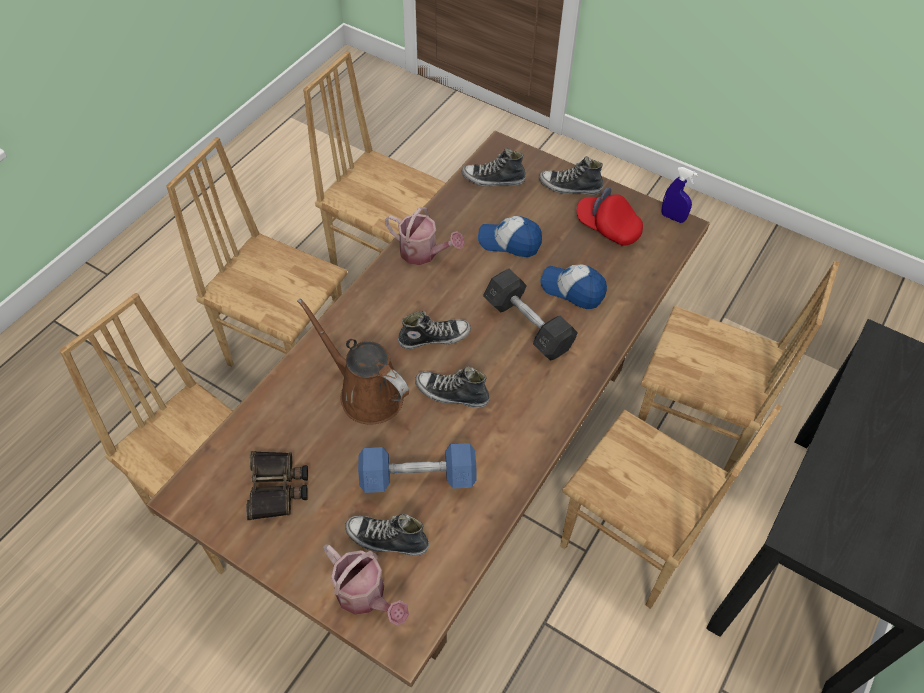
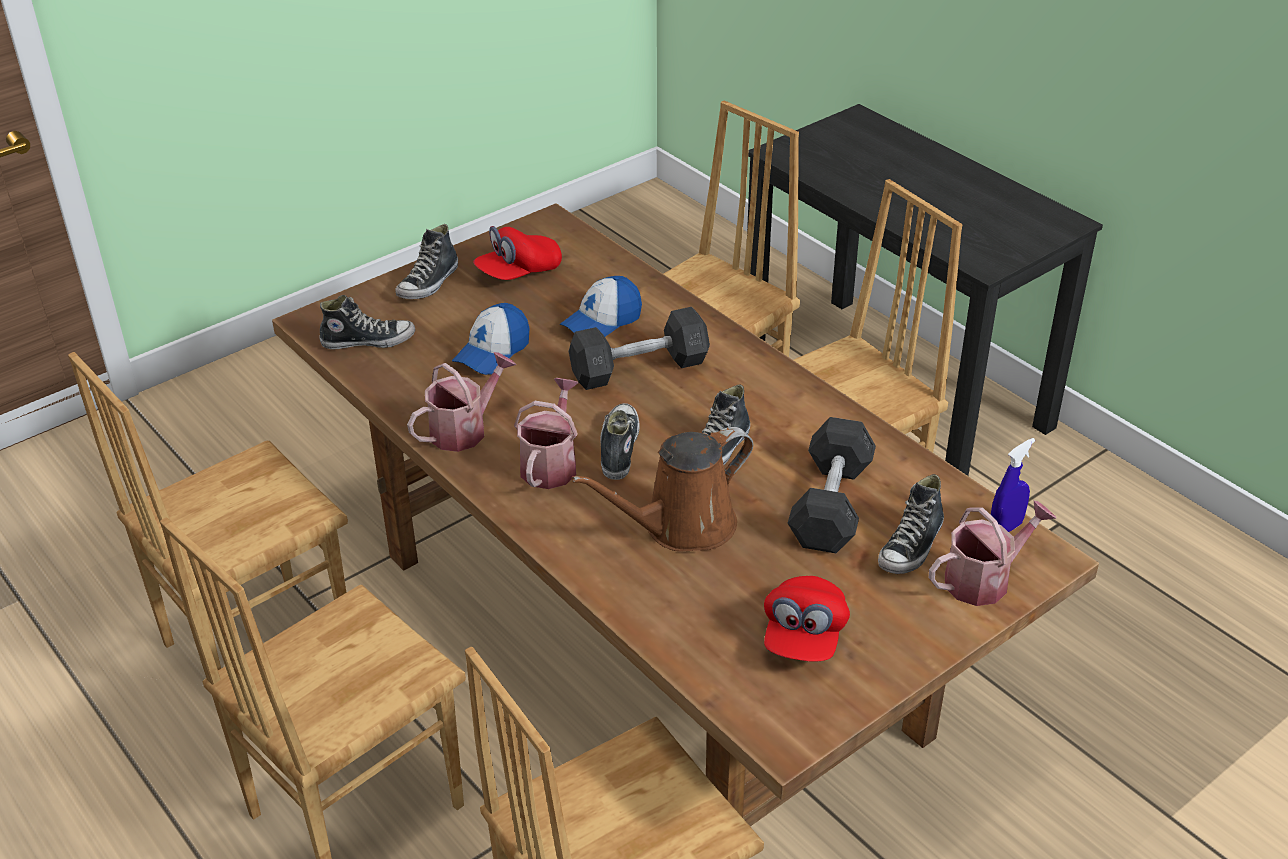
camera: 70 degrees left, 15 degrees down
(278, 488) = (803, 636): binoculars -> red cap
(405, 306) = (551, 463): none -> watering can
(418, 477) = (830, 504): blue dumbbell -> grey dumbbell
(493, 179) = (368, 341): shoe -> shoe turned 120 degrees counterclockwise
(672, 217) = (533, 224): blue spray bottle -> blue spray bottle (1005, 529)

